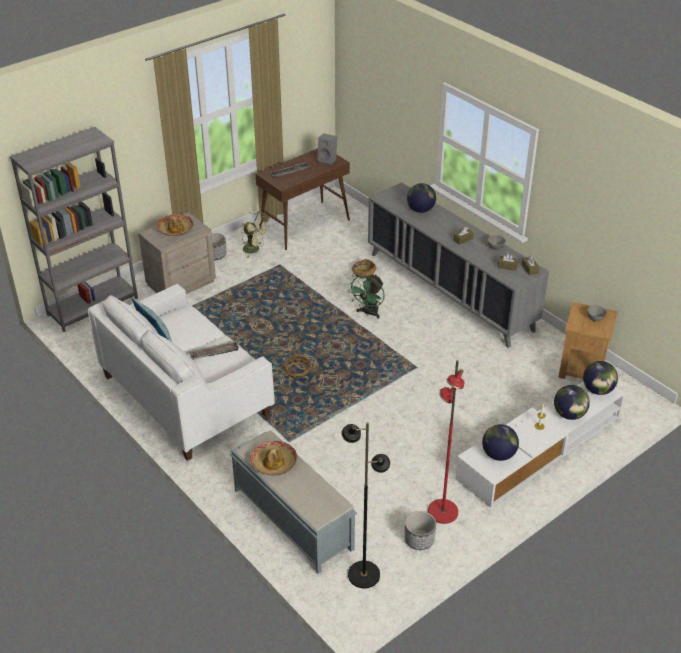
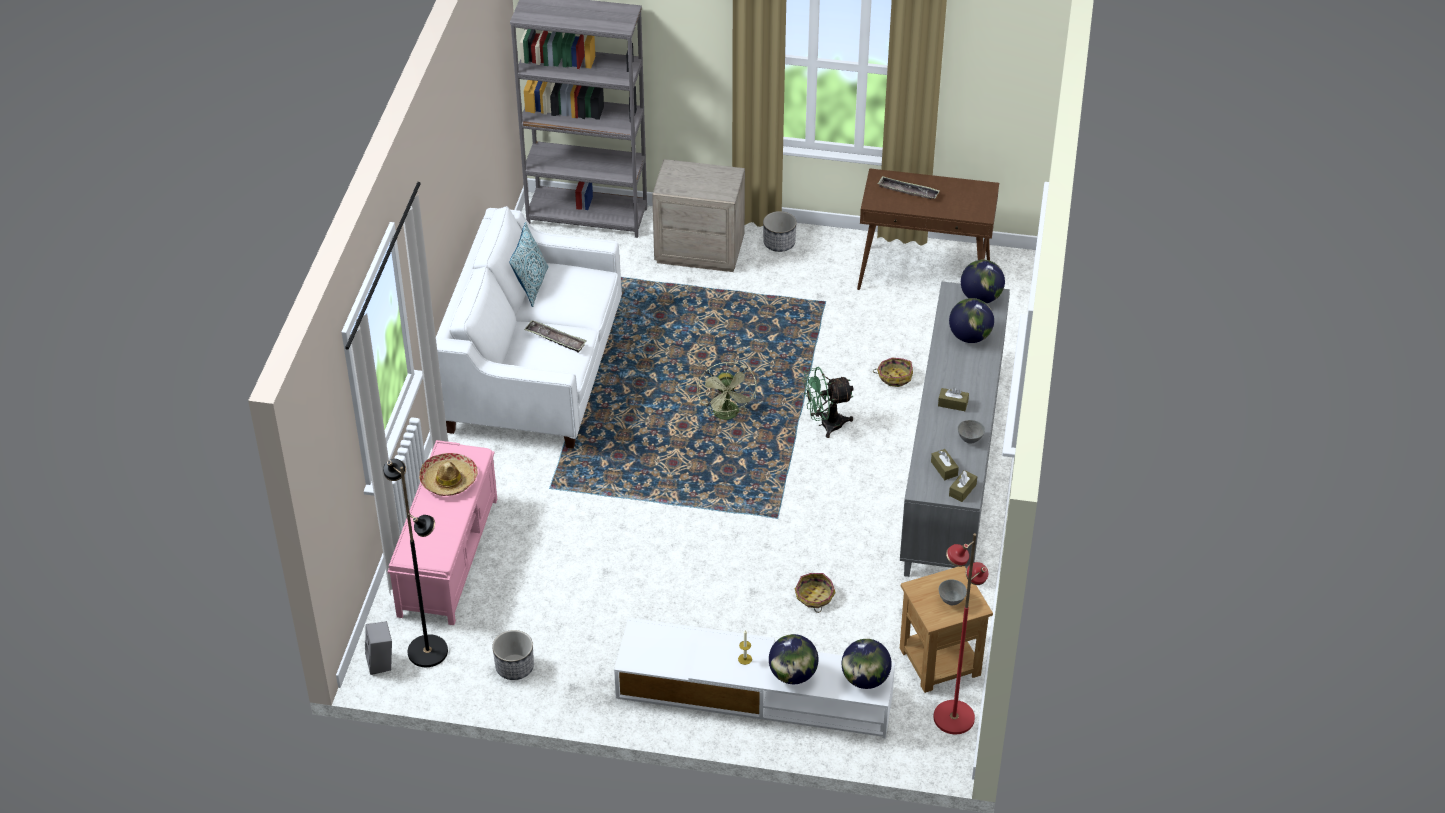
camera: 50 degrees right, 5 degrees up
(175, 229) = (702, 179): hat -> none
(254, 250) = (826, 266): green fan -> green fan (727, 415)
(292, 518) = (448, 555): grey bench -> pink bench
(297, 371) = (661, 428): basket -> basket (814, 597)
(328, 160) = (972, 205): grey speaker -> grey speaker (382, 663)
(442, 512) = (572, 663): red floor lamp -> red floor lamp (953, 717)
(498, 454) = (664, 649): globe -> globe (981, 297)

